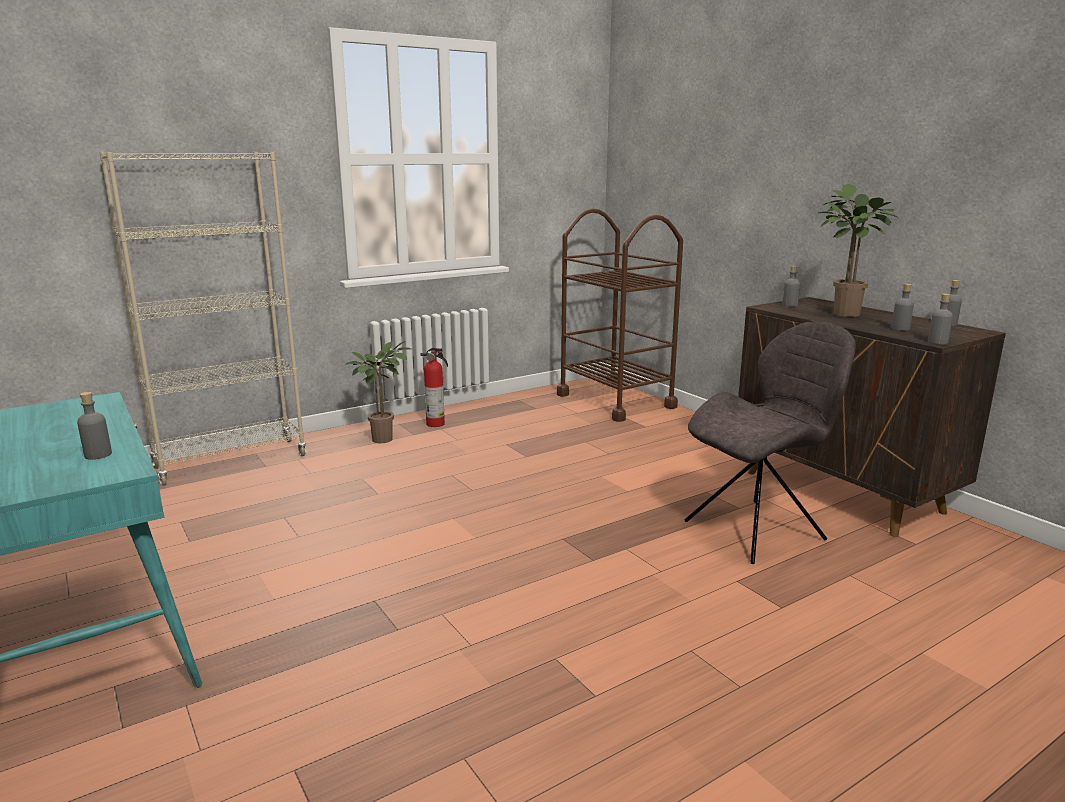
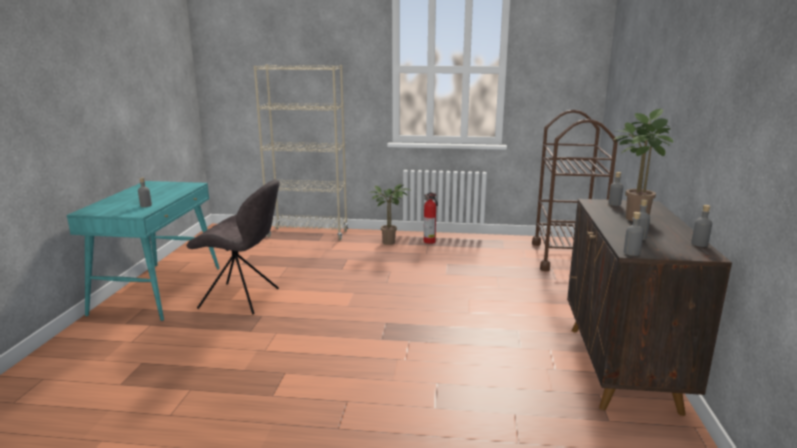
camera: 40 degrees right, 0 degrees up
(758, 529) = (507, 363): grey chair -> grey chair (242, 299)

